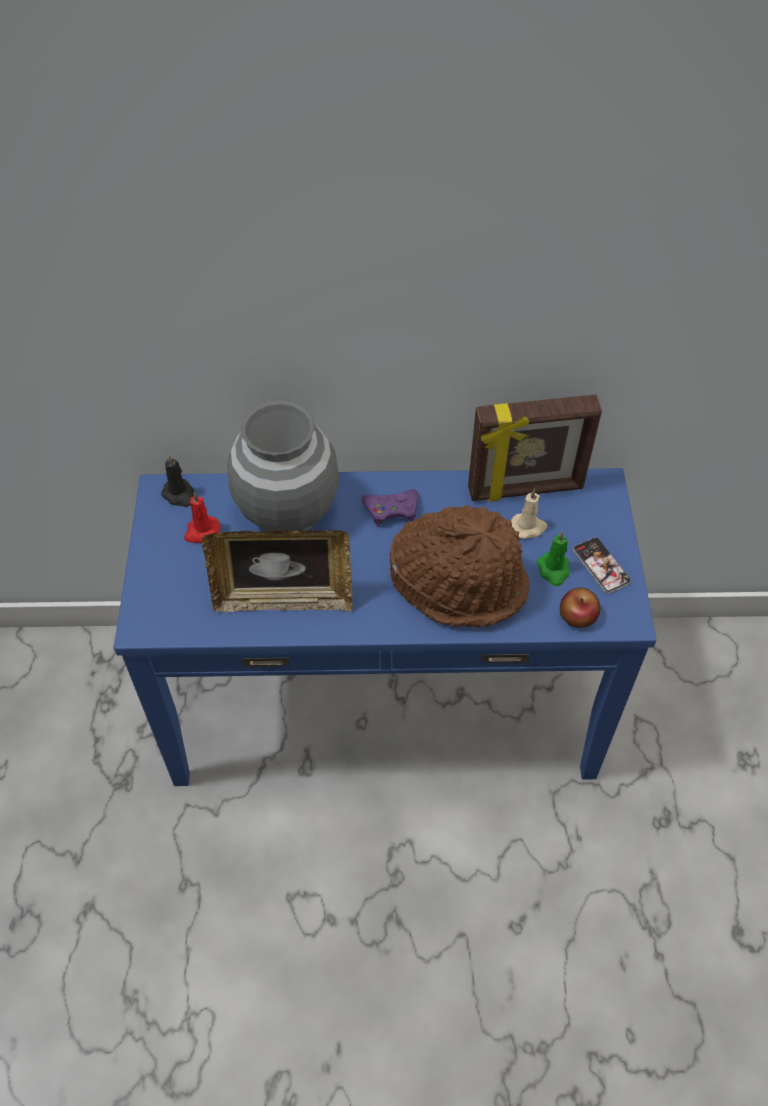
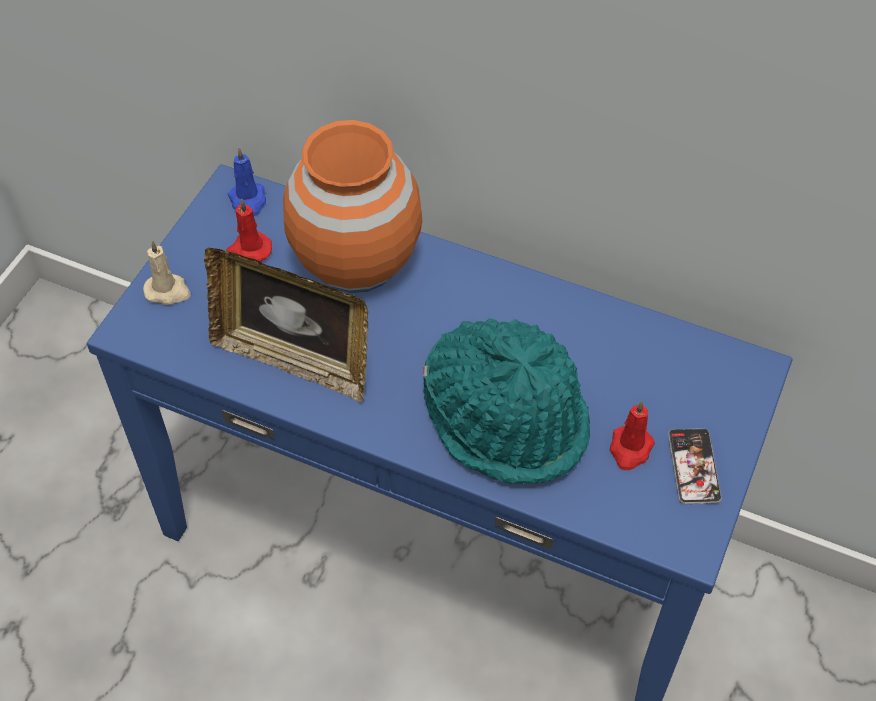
camera: 25 degrees right, 0 degrees up
(179, 495) = (248, 201): black candle -> blue candle
(287, 510) = (356, 260): grey vase -> orange vase
(392, 510) = (475, 304): purple game controller -> none
(459, 581) = (507, 417): brown hat -> turquoise hat
(525, 490) = (651, 339): picture frame -> none
(528, 527) = (628, 385): beige candle -> beige candle (168, 291)
(553, 570) = (630, 449): green candle -> red candle
(577, 616) = (628, 516): apple -> none

